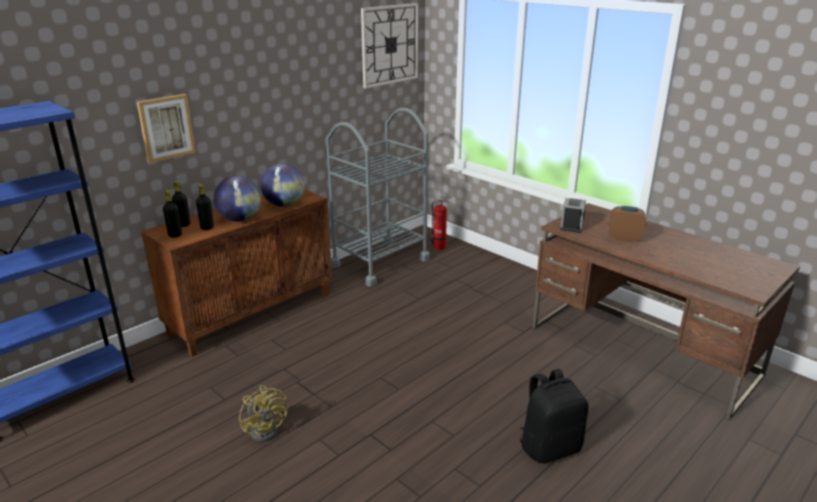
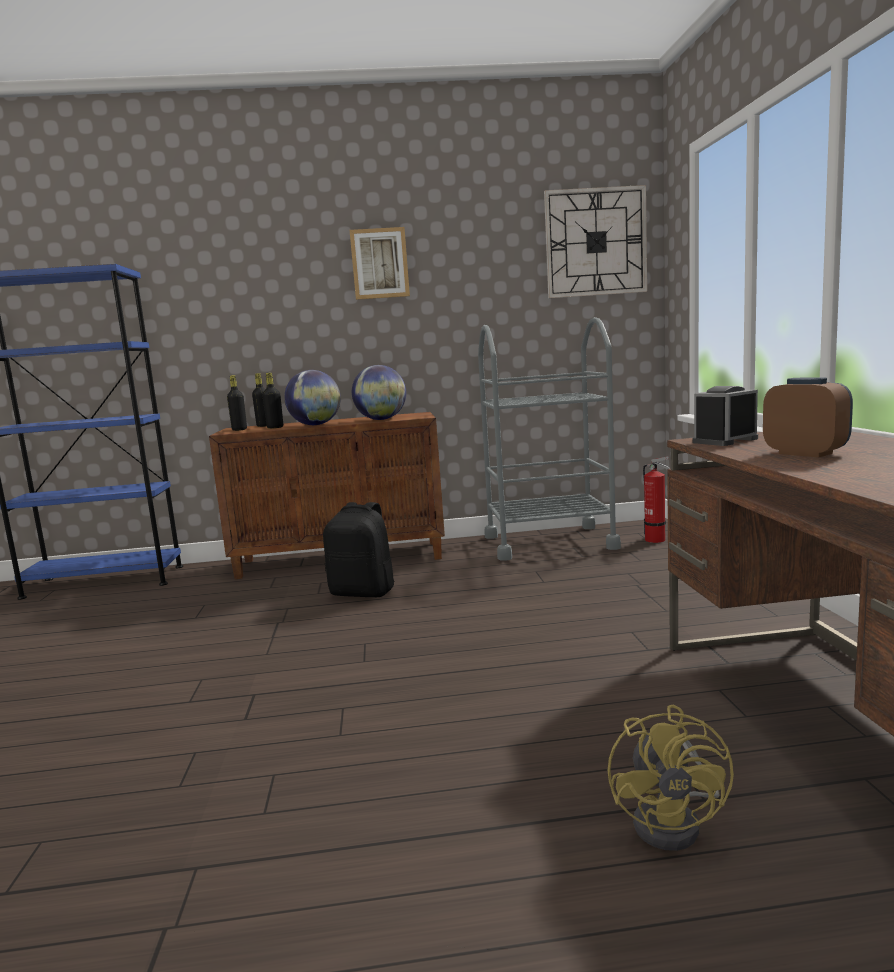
camera: 40 degrees right, 15 degrees down
(166, 127) = (265, 317): picture -> picture (380, 263)
(267, 428) = (180, 652): yellow fan -> yellow fan (675, 822)
(549, 447) = (450, 813): black backpack -> black backpack (363, 592)

